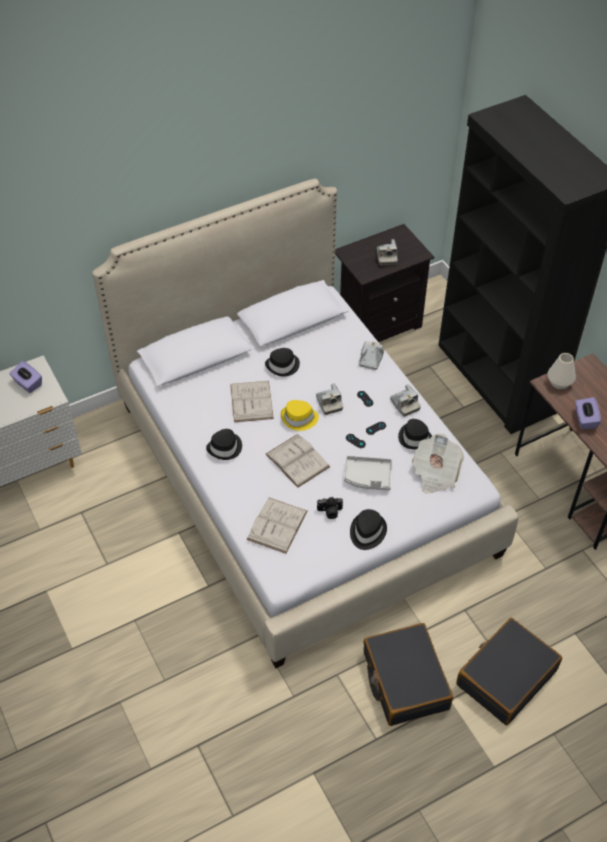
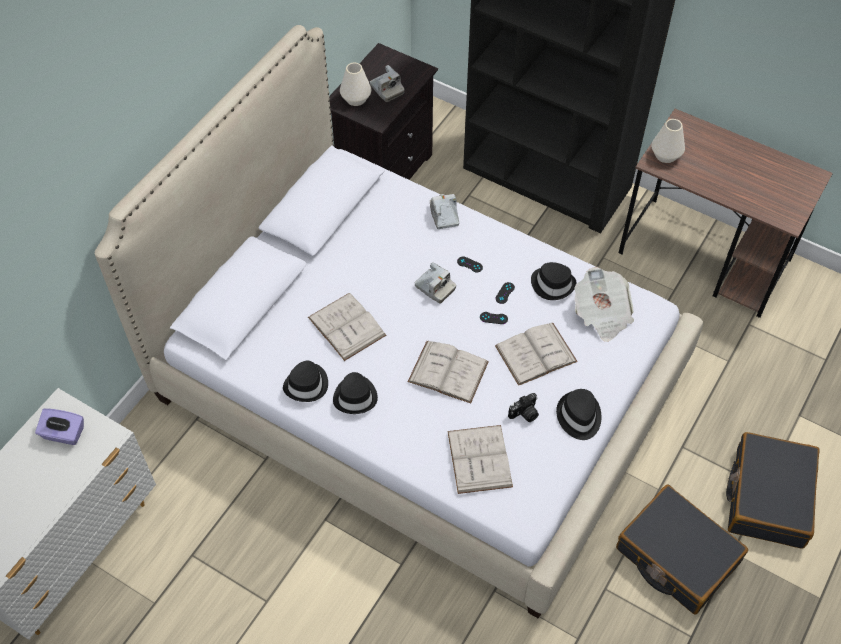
camera: 30 degrees left, 5 degrees up
(283, 366) = (352, 267): black hat -> black hat (307, 385)
(299, 419) = (415, 321): yellow hat -> none
(360, 255) = (355, 99): none -> white vase
(368, 477) = (536, 353): grey tray -> white book
(404, 405) = (516, 252): camera -> none
(585, 419) = (718, 184): purple tissue box -> none

